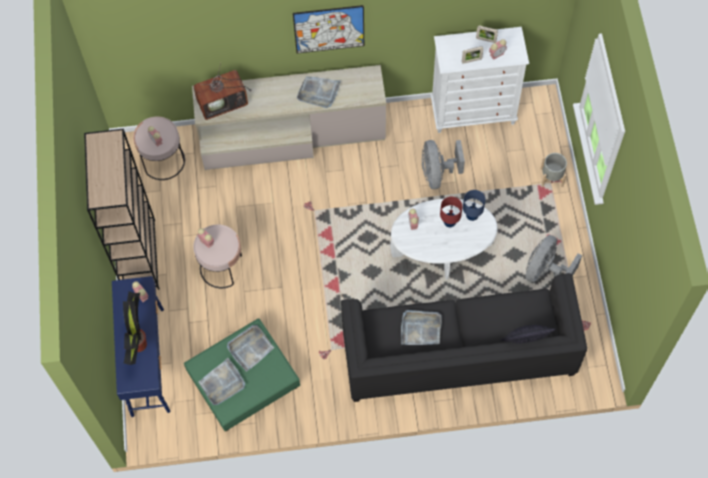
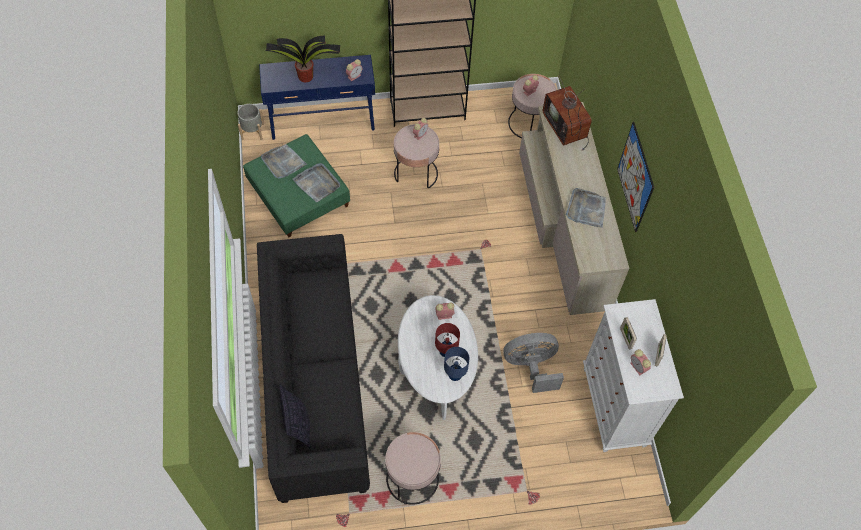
camera: 85 degrees right, 5 degrees down
(420, 329) = (318, 319): grey tray -> none
(545, 270) = (412, 478): grey fan -> pink side table
(551, 177) = (534, 493): grey planter -> grey planter (253, 131)

